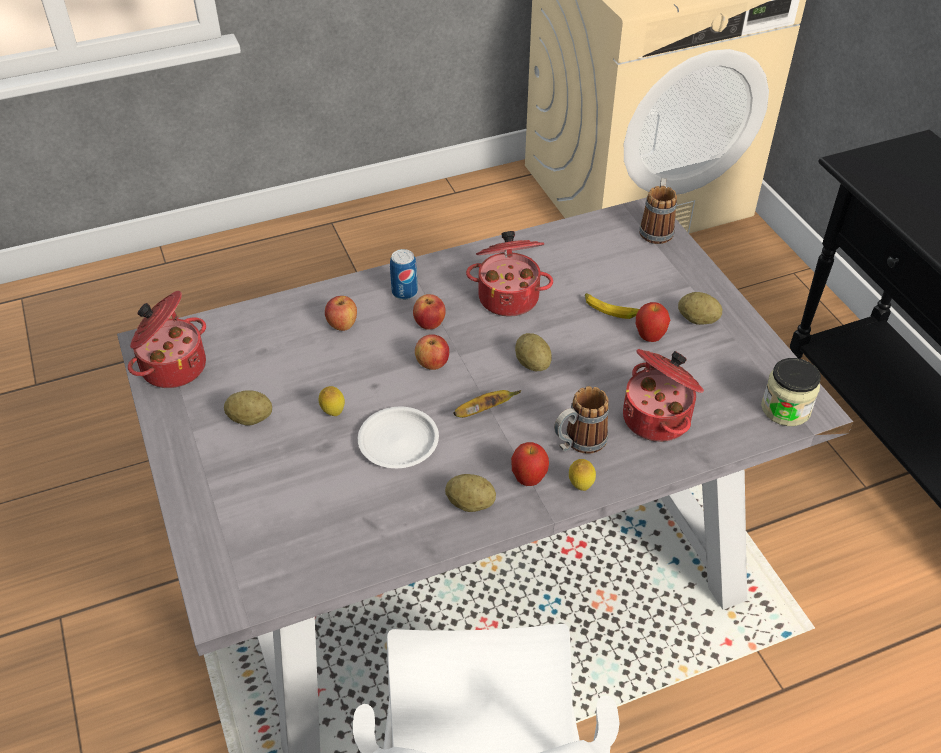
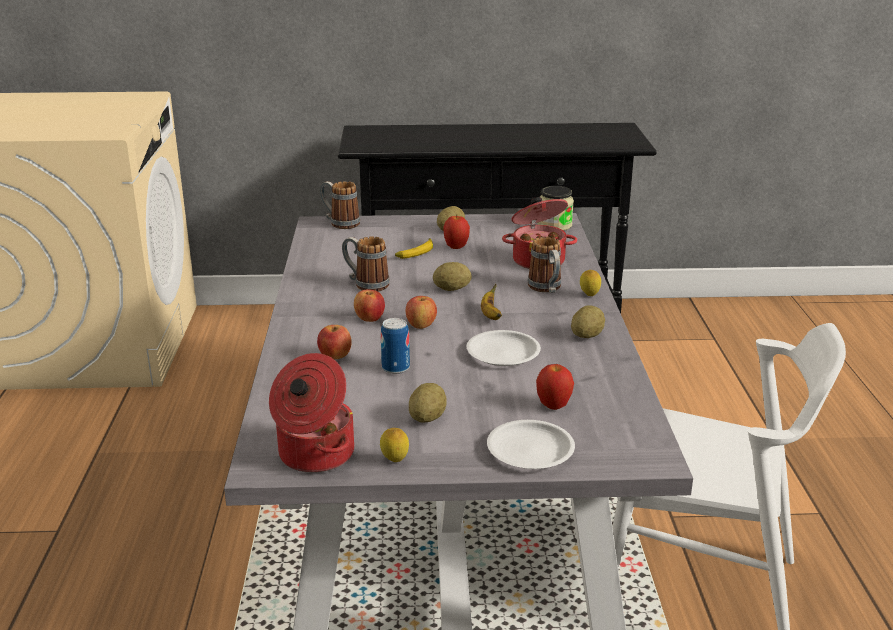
camera: 70 degrees left, 20 degrees down
(213, 504) = (529, 450): none -> white plate
(333, 413) = (448, 376): lemon -> lemon (395, 461)
(404, 292) = (318, 323): can -> can (395, 368)
(509, 296) = (365, 284): cooking pot -> mug
(528, 479) = (573, 311): apple -> apple (553, 406)

